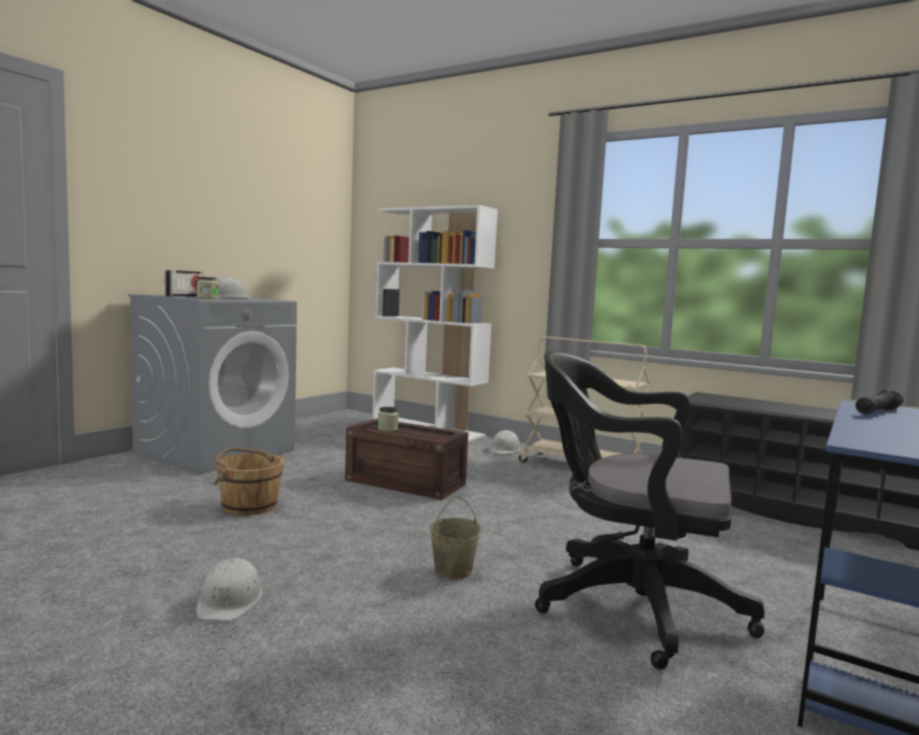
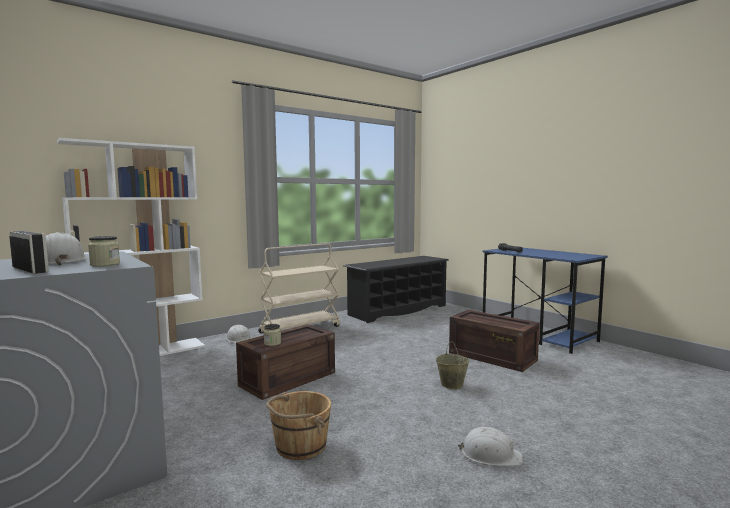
camera: 70 degrees left, 0 degrees up
(628, 605) = (490, 356): black office chair -> crate

